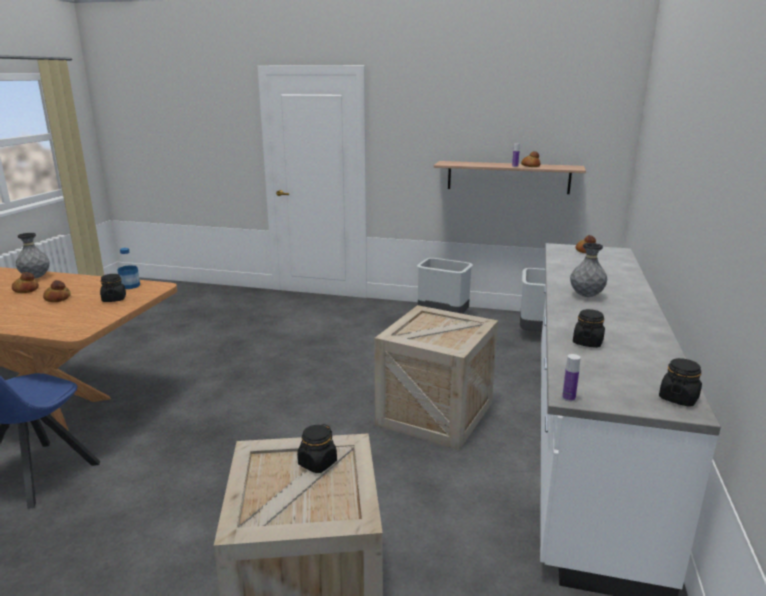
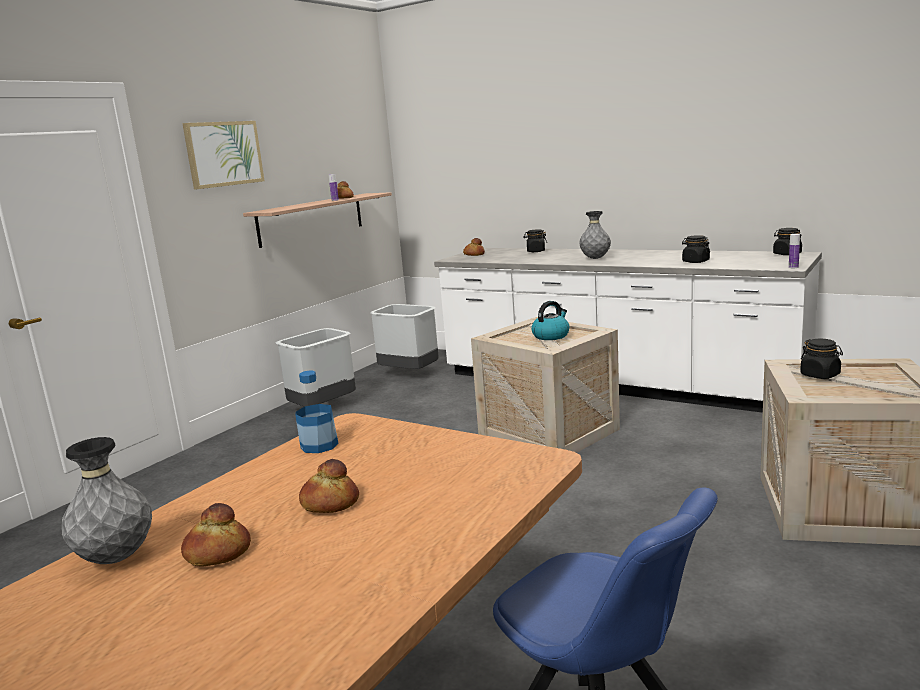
camera: 70 degrees left, 5 degrees down
(114, 299) = (387, 450): black jar -> black jar (535, 251)
(431, 116) = (224, 154): none -> picture
(433, 332) = (551, 336): none -> kettle

